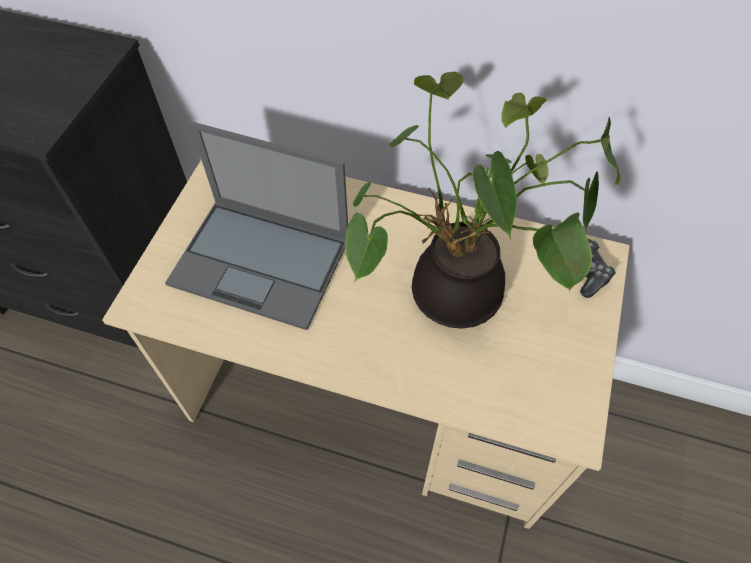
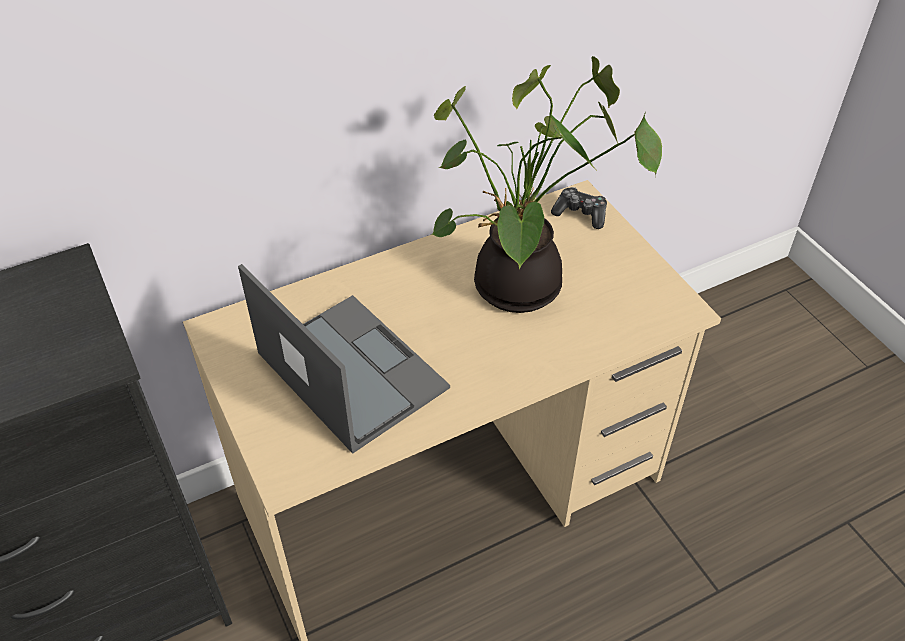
camera: 45 degrees left, 10 degrees down
(262, 262) = (350, 370): laptop -> laptop turned 105 degrees counterclockwise

